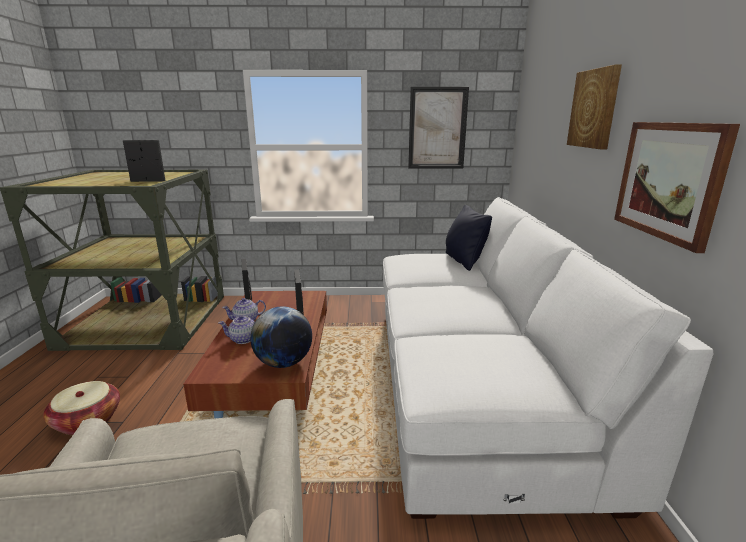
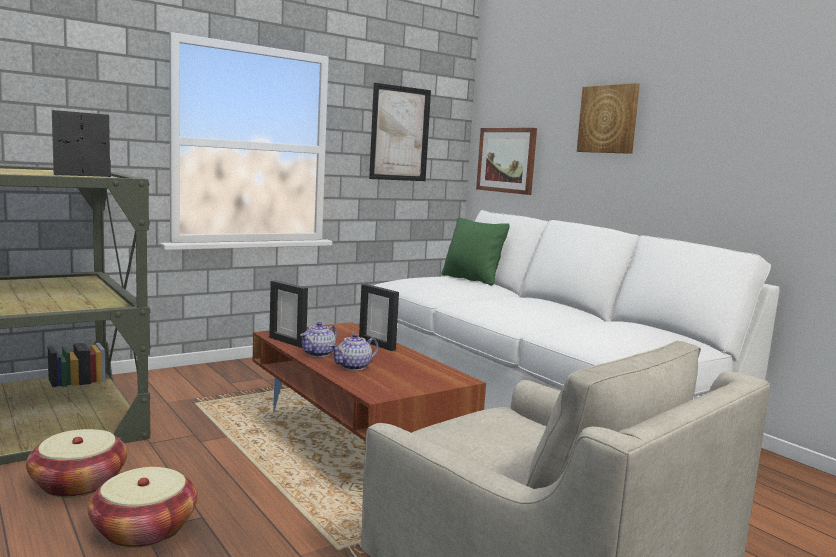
camera: 35 degrees left, 10 degrees down
(110, 374) = (79, 484): none -> basket
(284, 363) = (437, 375): globe -> none
(464, 261) = (471, 279): black pillow -> green pillow
(669, 180) = (710, 173): picture -> picture (506, 160)

